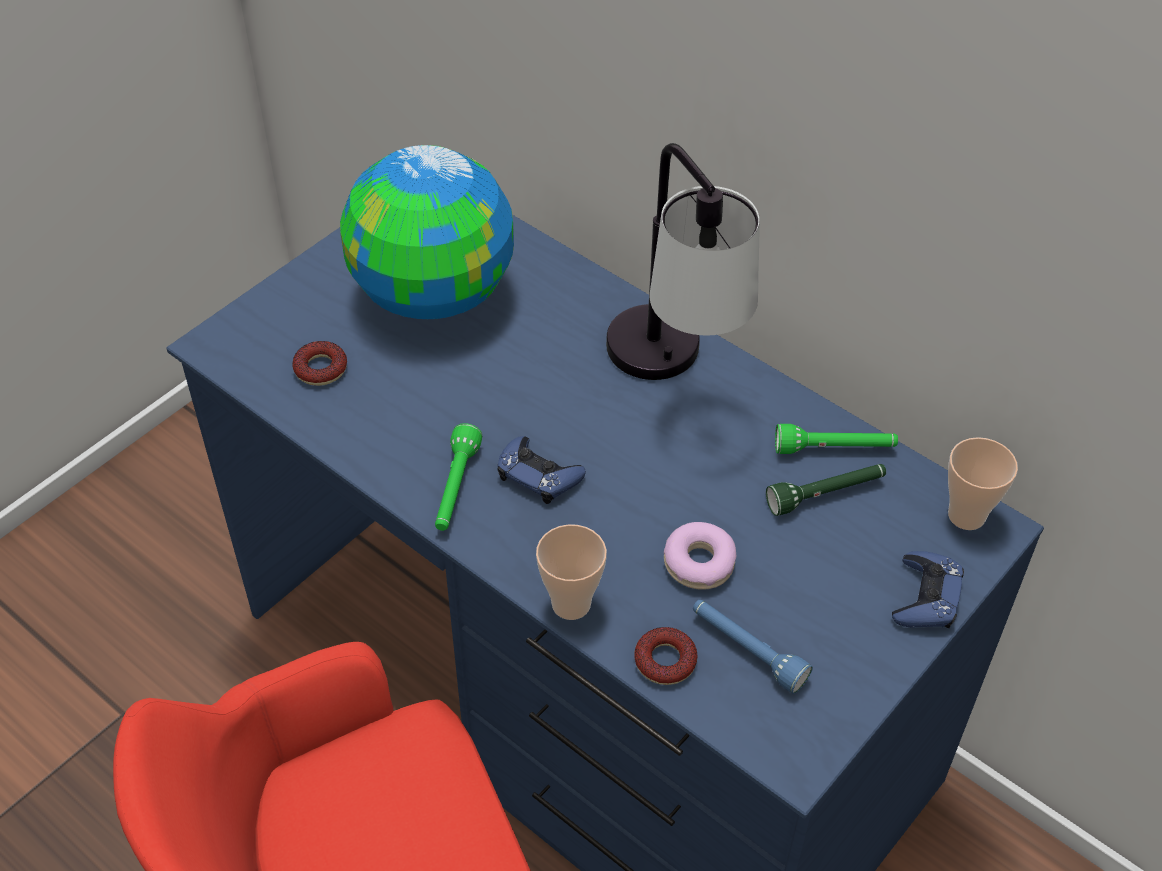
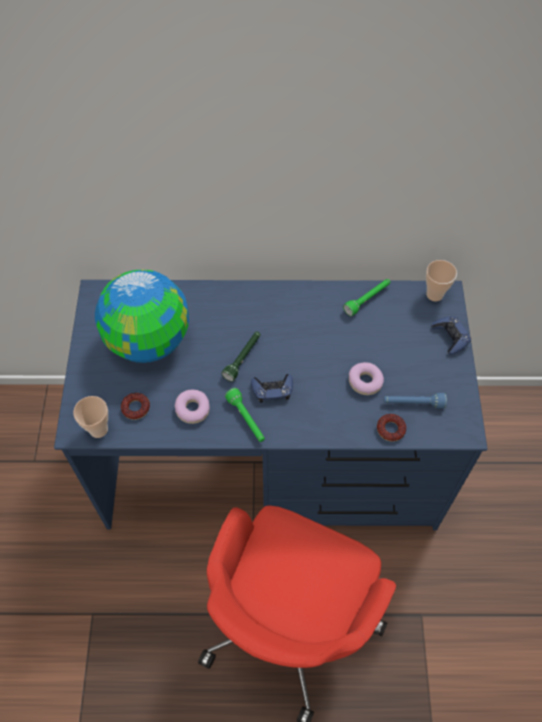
camera: 40 degrees left, 10 degrees up
(395, 422) = (192, 409): none -> donut
(571, 604) = (337, 433): cup -> cup (98, 429)
(674, 377) = (281, 310): table lamp -> none
(826, 495) = (382, 320): green flashlight -> green flashlight (243, 358)

